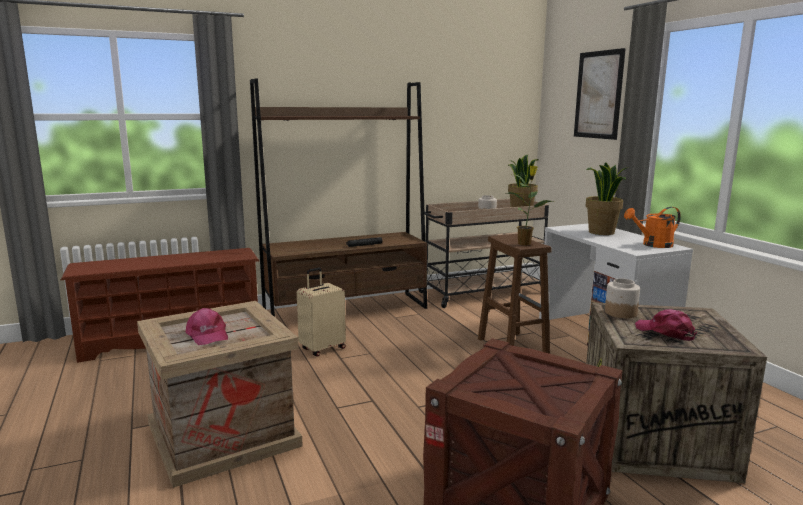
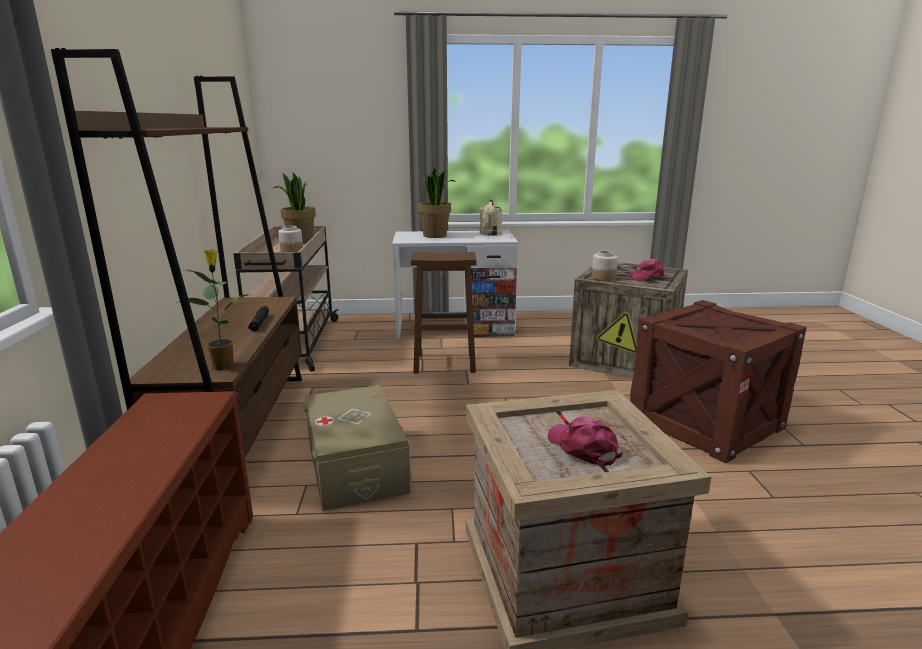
camera: 70 degrees left, 5 degrees up
(207, 335) = (583, 447): pink cap -> pink cap turned 105 degrees counterclockwise
(322, 348) = (355, 466): beige suitcase -> beige storage box
(525, 243) = (456, 255): potted plant -> potted plant (224, 366)
(598, 95) = (356, 101): picture -> none
(652, 245) = (490, 234): orange watering can -> beige watering can

